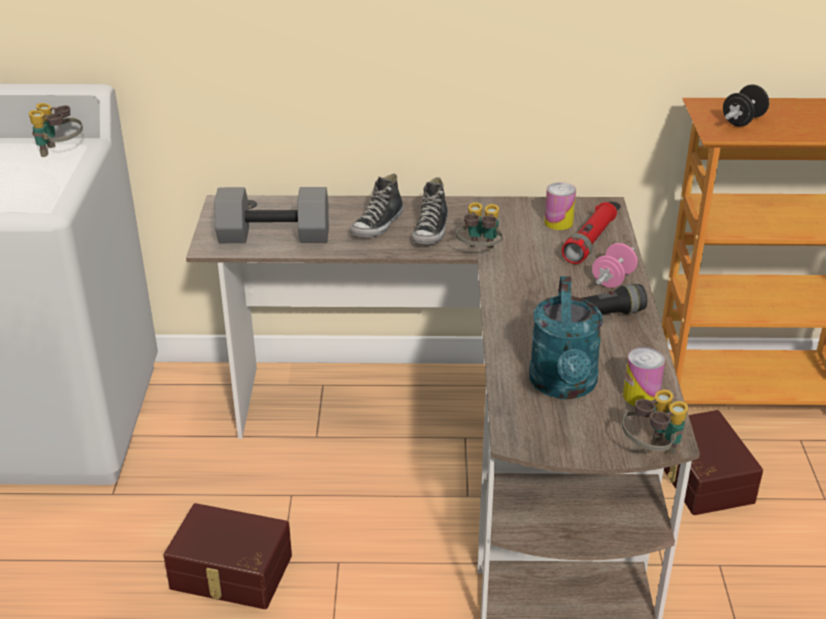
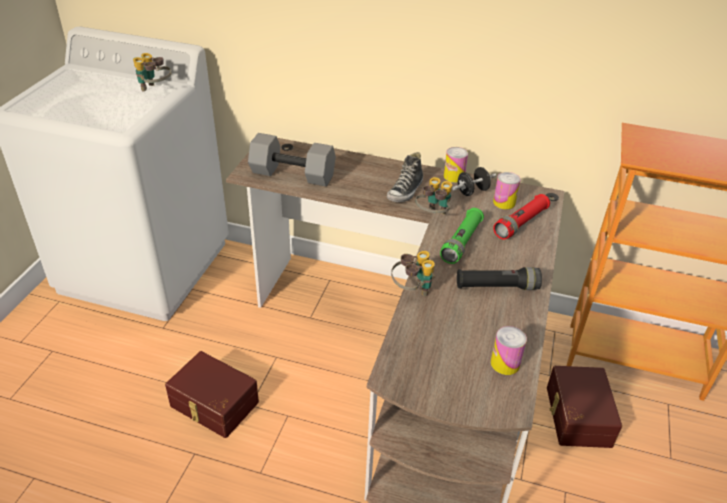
camera: 15 degrees right, 5 degrees up
(378, 225) = (369, 180): shoe -> none
(483, 203) = (454, 176): none -> can
(529, 276) = (461, 242): none -> green flashlight
(564, 386) = (448, 341): turquoise watering can -> none
(613, 279) = (526, 258): pink dumbbell -> none
(652, 451) = (493, 415): binoculars -> binoculars (412, 291)
(743, 121) = (664, 151): black dumbbell -> black dumbbell (472, 191)

